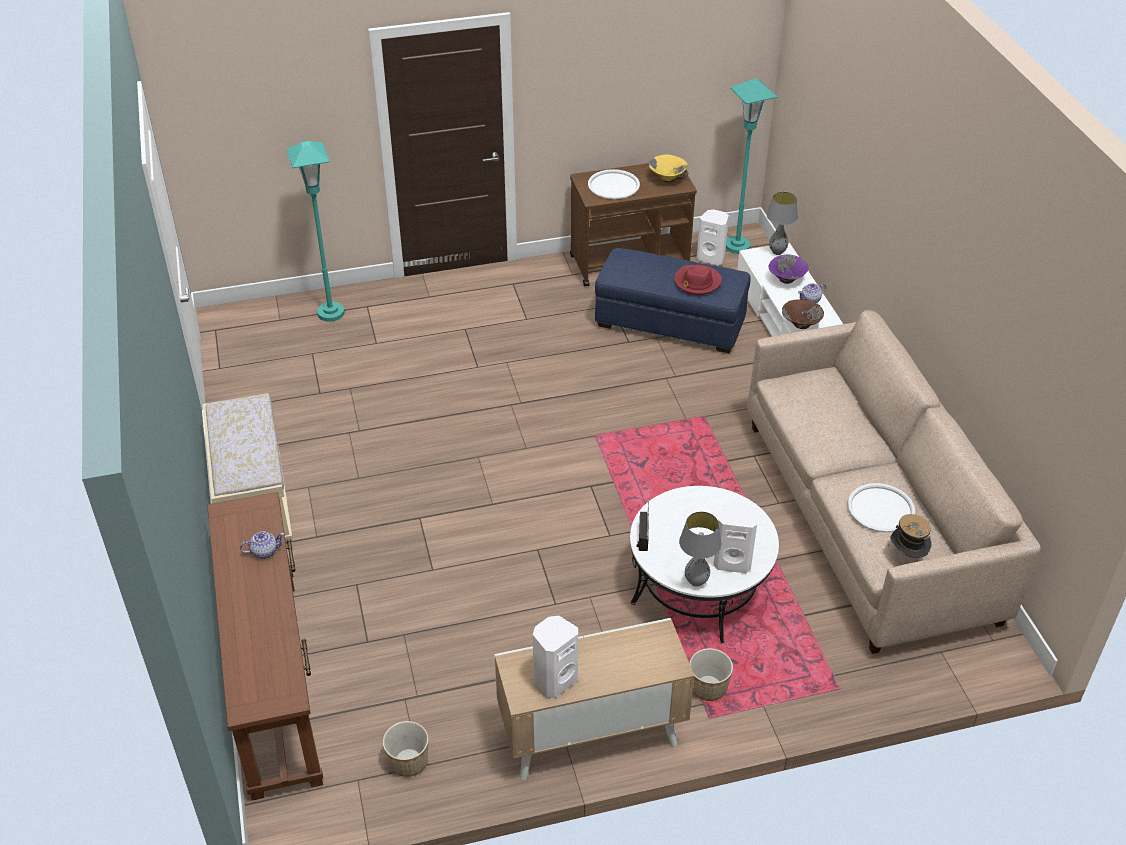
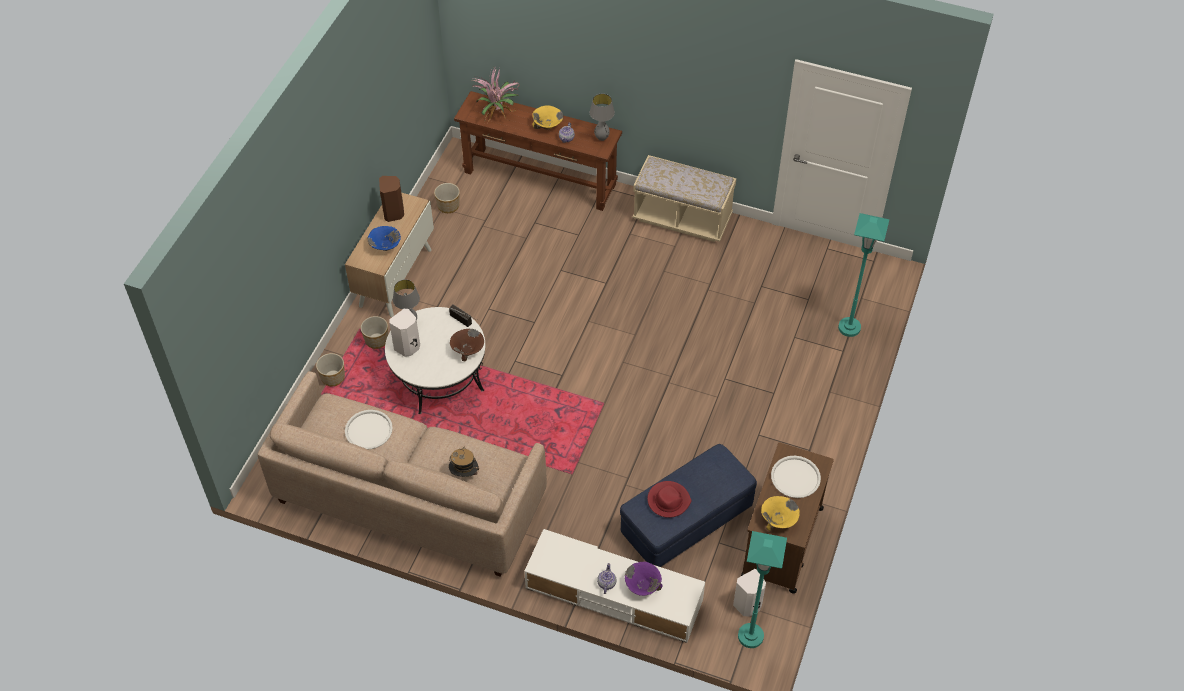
camera: 125 degrees right, 10 degrees up
(250, 586) = (547, 125): none -> yellow bowl
(261, 658) = (498, 113): none -> potted plant
(554, 679) = (394, 213): white speaker -> brown speaker
(621, 649) = (385, 246): none -> blue bowl
(777, 252) = (682, 606): grey table lamp -> grey table lamp (601, 138)
(801, 325) = (584, 555): brown bowl -> brown bowl (468, 350)
(805, 694) = (332, 377): none -> planter
(906, 556) = (328, 416): hat -> hat (464, 474)

